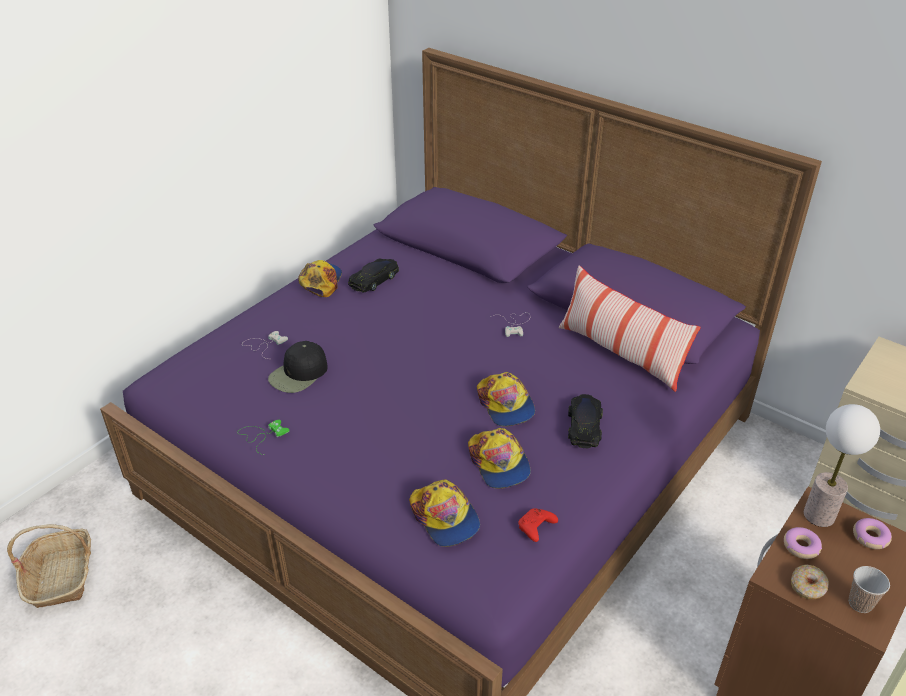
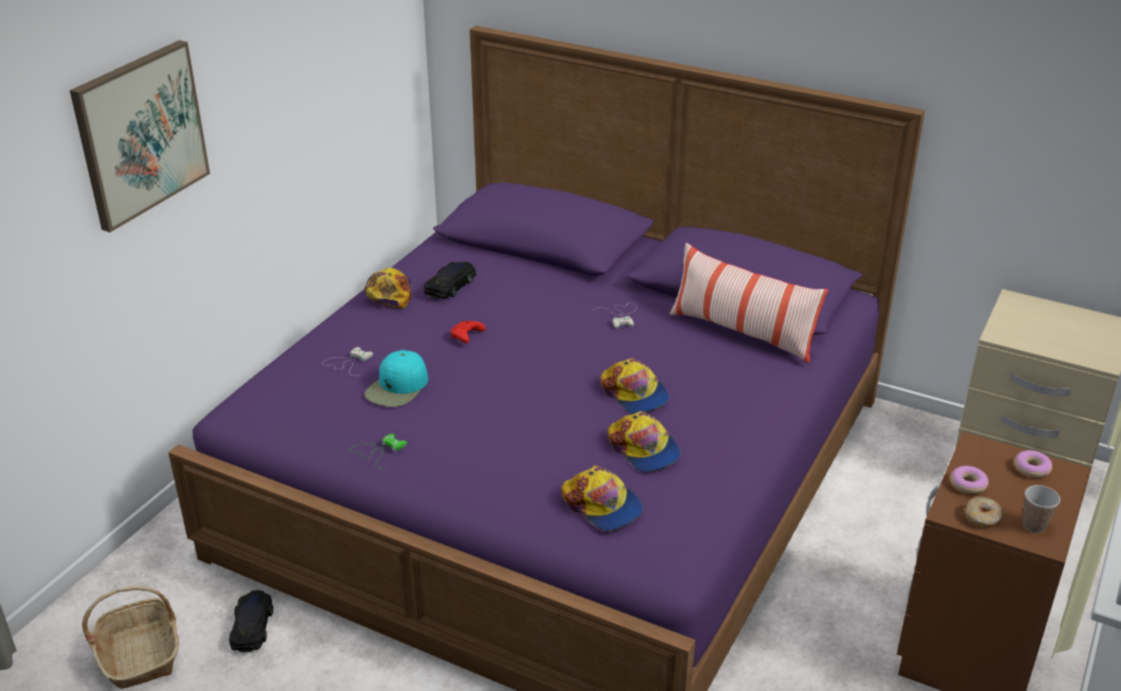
camera: 10 degrees left, 5 degrees down
(86, 130) = (140, 134): none -> picture
(299, 374) = (397, 388): black cap -> turquoise cap
(536, 528) = (699, 504): red game controller -> red game controller (466, 337)
(584, 425) = (723, 404): black toy car -> black toy car (252, 625)
(819, 515) = (979, 455): table lamp -> none

